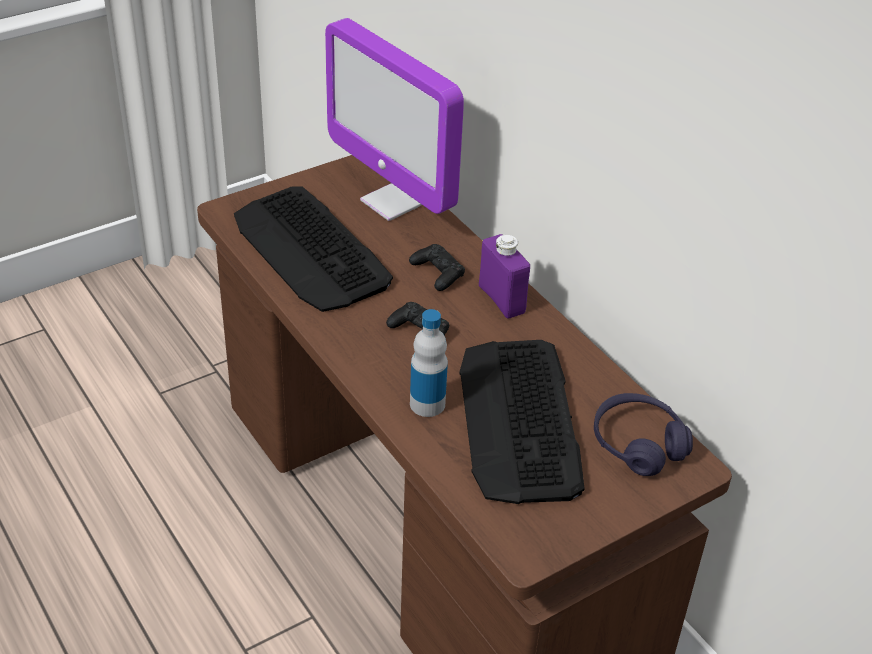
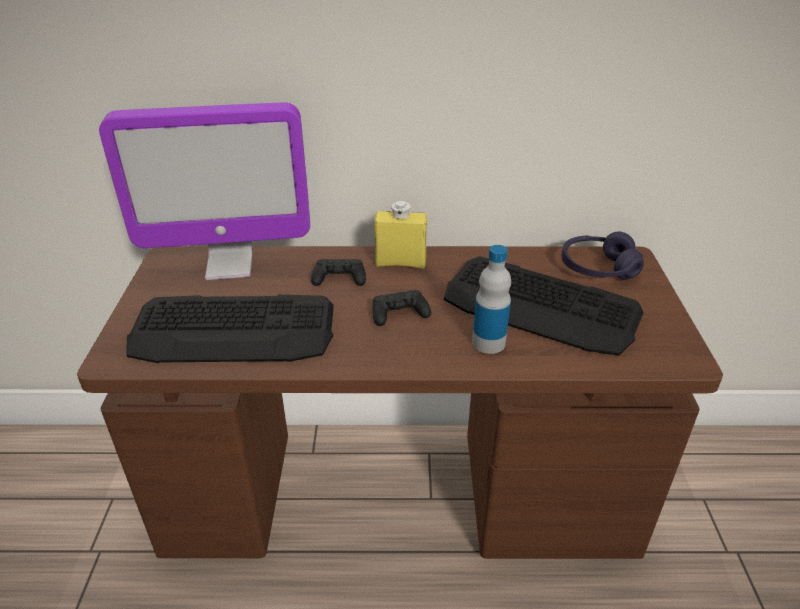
camera: 55 degrees left, 5 degrees down
(501, 299) = (400, 263): purple bottle -> yellow bottle

